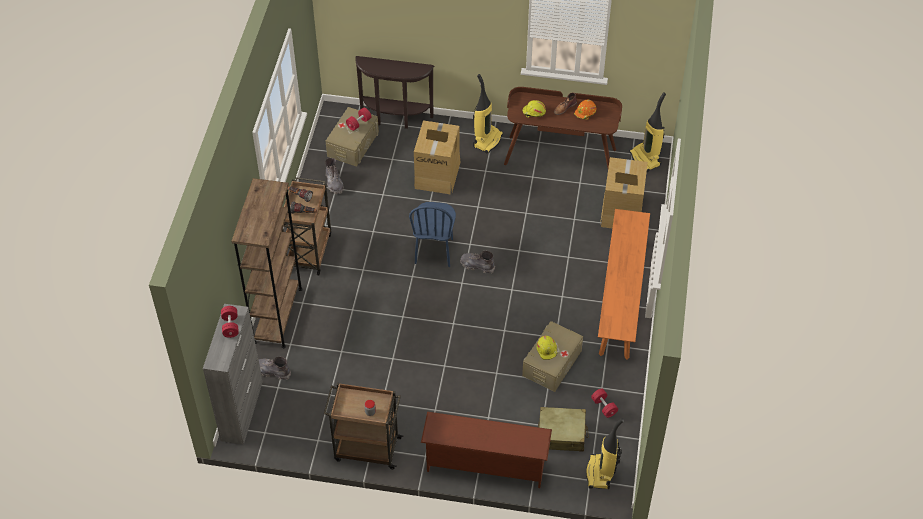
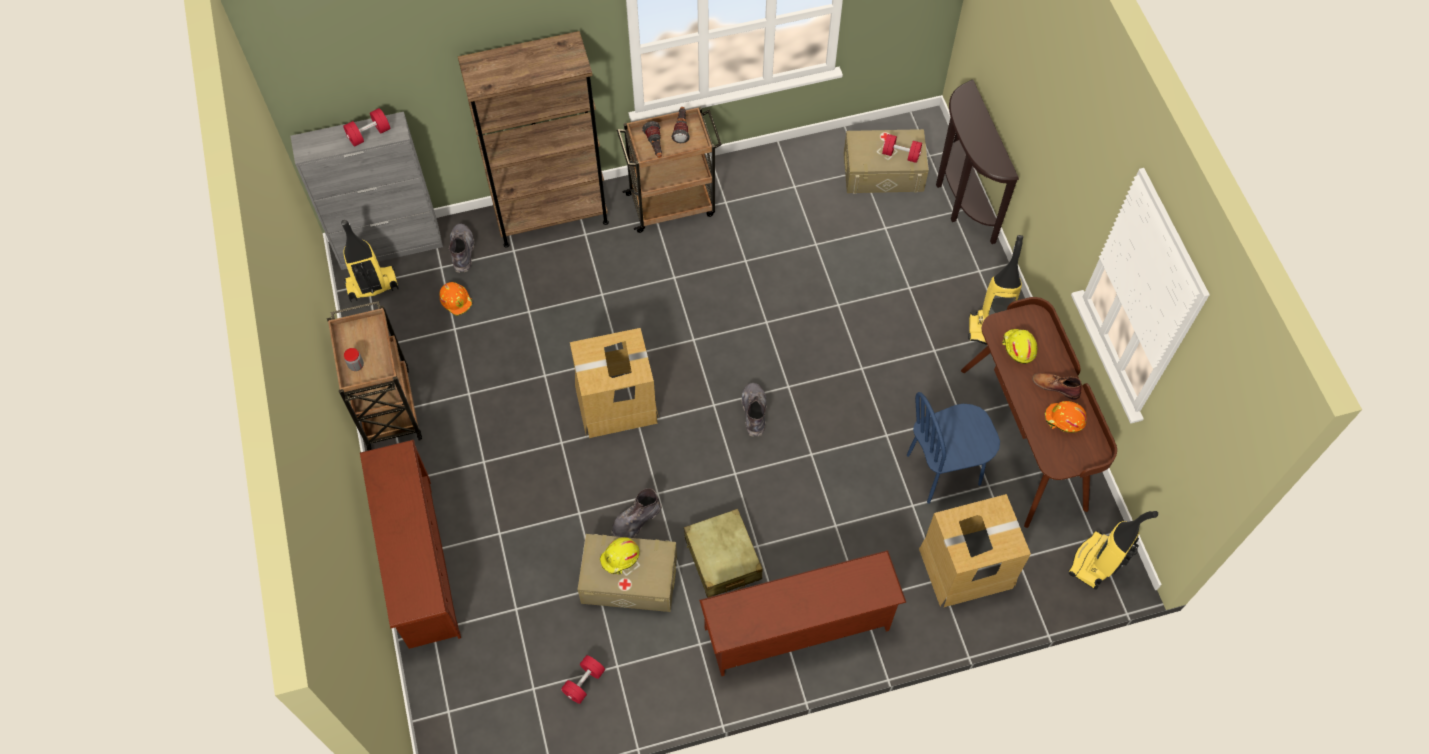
camera: 65 degrees right, 10 degrees up
(309, 387) = (456, 300): none -> orange hard hat
(334, 183) = (803, 180): grey boot -> grey boot (636, 521)
(434, 251) = (751, 348): blue chair -> blue chair (943, 470)
(437, 174) = (891, 294): cardboard box -> cardboard box (617, 403)
(561, 434) = (511, 642): beige suitcase -> beige suitcase (722, 559)
(600, 473) = (465, 722): vacuum cleaner -> vacuum cleaner (372, 287)
(621, 297) = (797, 630): orange bench -> brown shoe rack

